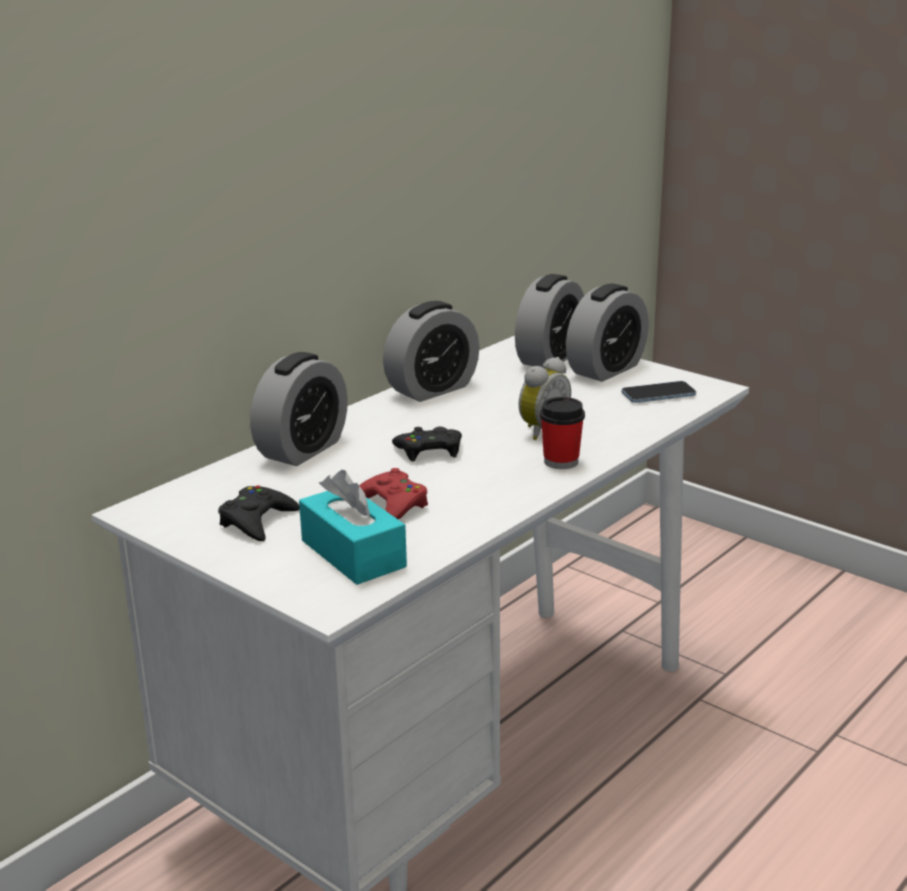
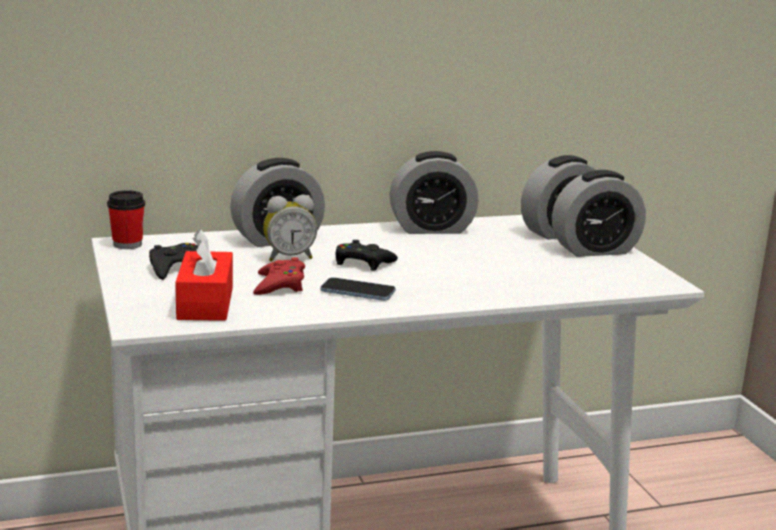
camera: 30 degrees right, 5 degrees down
(353, 554) = (205, 303): turquoise tissue box -> red tissue box
(541, 430) = (469, 273): alarm clock -> alarm clock (289, 257)
(561, 461) = (449, 295): cup -> cup (127, 244)
(658, 395) = (609, 276): phone -> phone (357, 292)

